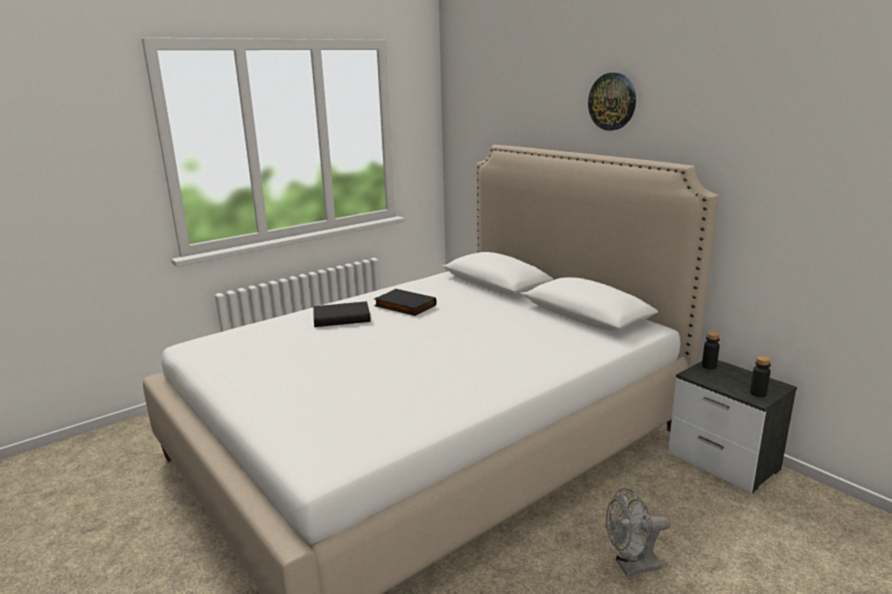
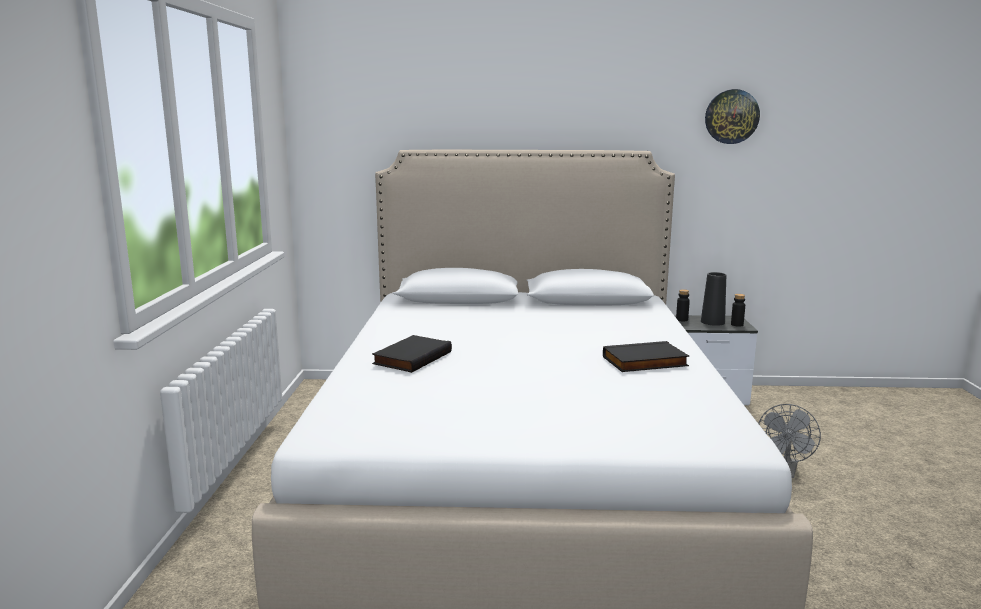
camera: 50 degrees left, 5 degrees down
(404, 306) = (439, 333): black book -> black book (645, 362)
(612, 101) = (549, 99): wall clock -> wall clock (731, 116)
(737, 380) = (712, 322): none -> black vase

